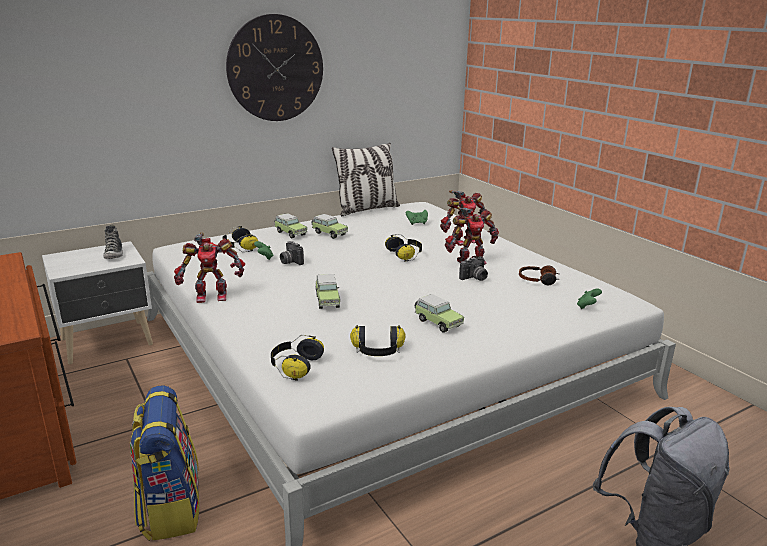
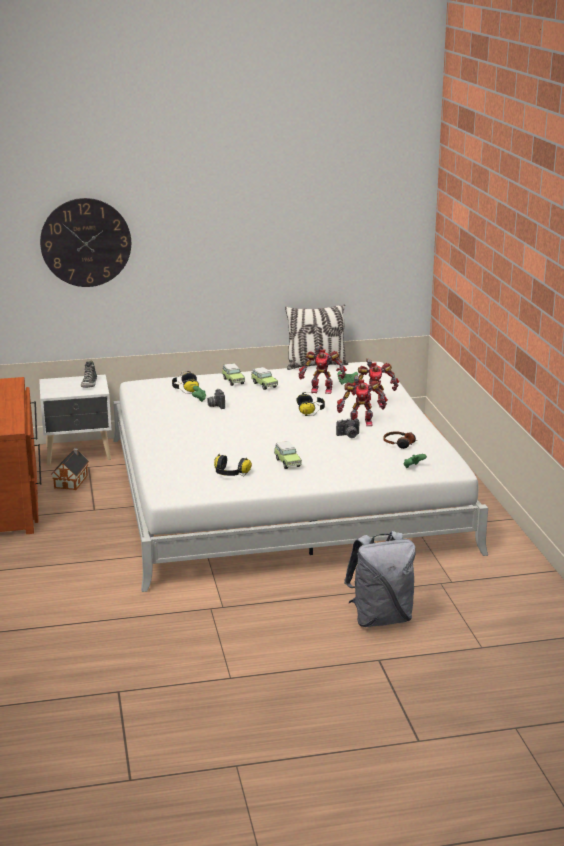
camera: 20 degrees right, 0 degrees up
(109, 382) = (72, 481): none -> toy house
(170, 508) = (86, 554): backpack -> none
(211, 296) = (144, 424): toy robot -> toy robot (321, 389)
(275, 68) = (236, 239): wall clock -> wall clock (86, 242)
(295, 366) = (171, 474): headphones -> none
(327, 300) = (221, 437): toy car -> none

